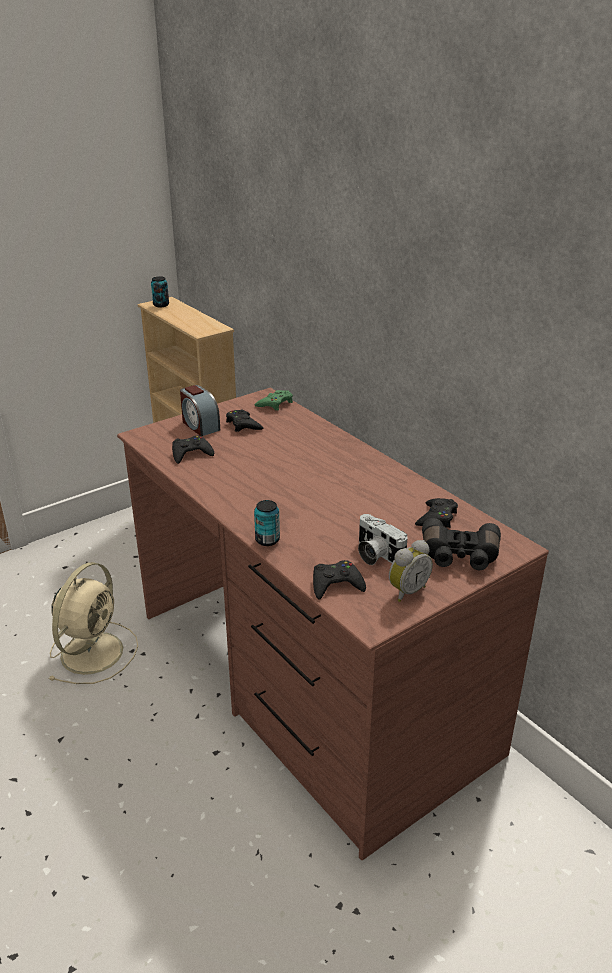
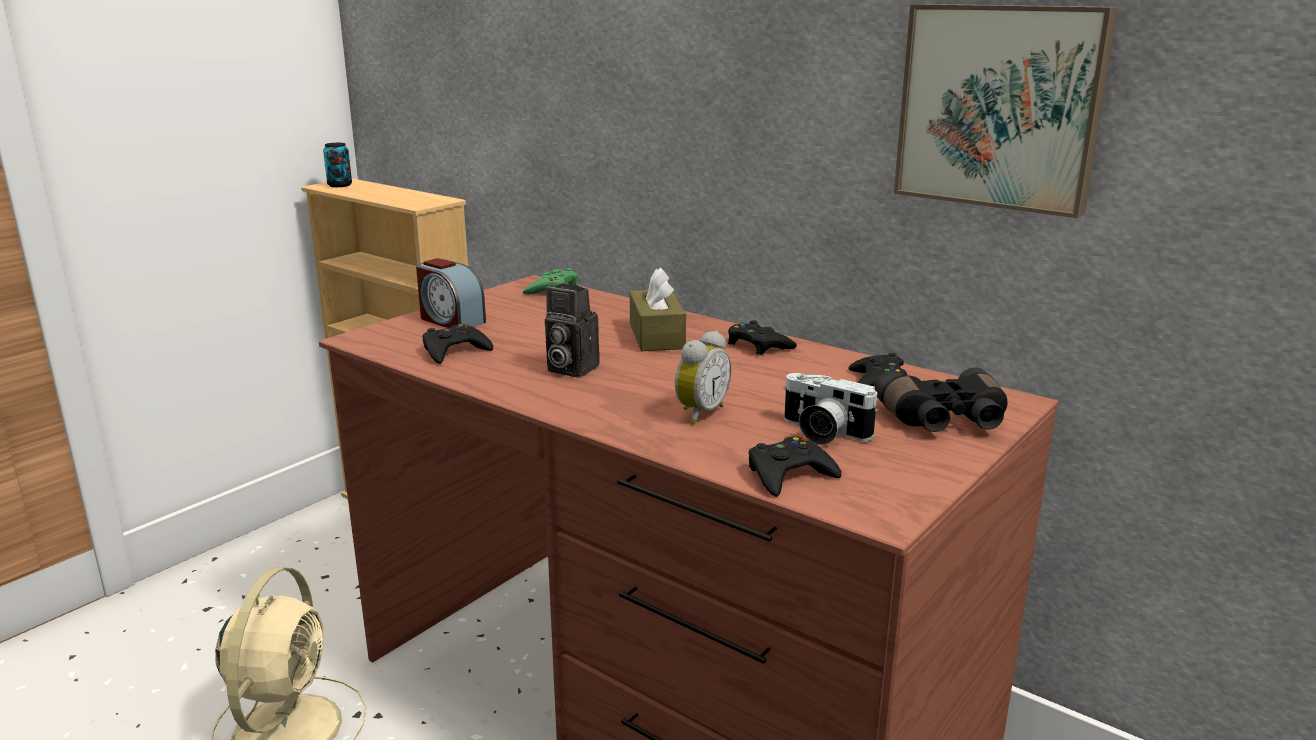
camera: 15 degrees left, 10 degrees down
(243, 425) = (518, 314): black game controller -> black game controller (758, 345)
(251, 478) = (569, 369): none -> camera
(267, 540) = (641, 435): can -> none
(320, 456) = (656, 336): none -> brown tissue box
(406, 591) = (902, 469): alarm clock -> alarm clock (699, 413)
(530, 354) = (1000, 106): none -> picture

